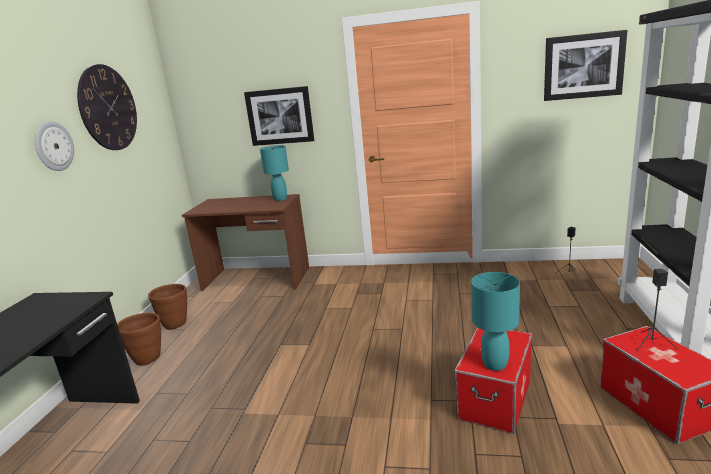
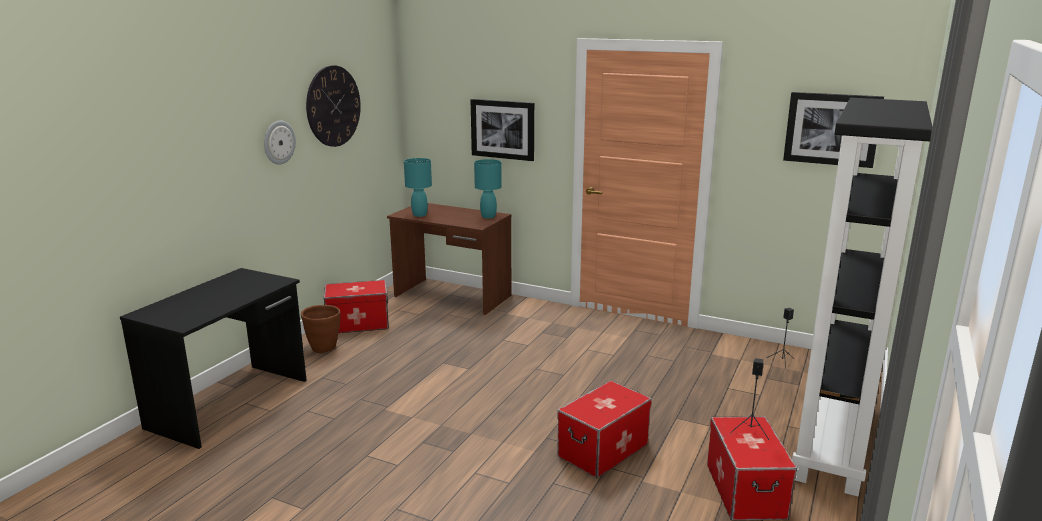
camera: 15 degrees right, 0 degrees up
(175, 324) = (358, 324): brown planter -> storage box
(495, 364) = (594, 413): turquoise table lamp -> turquoise table lamp (419, 215)

